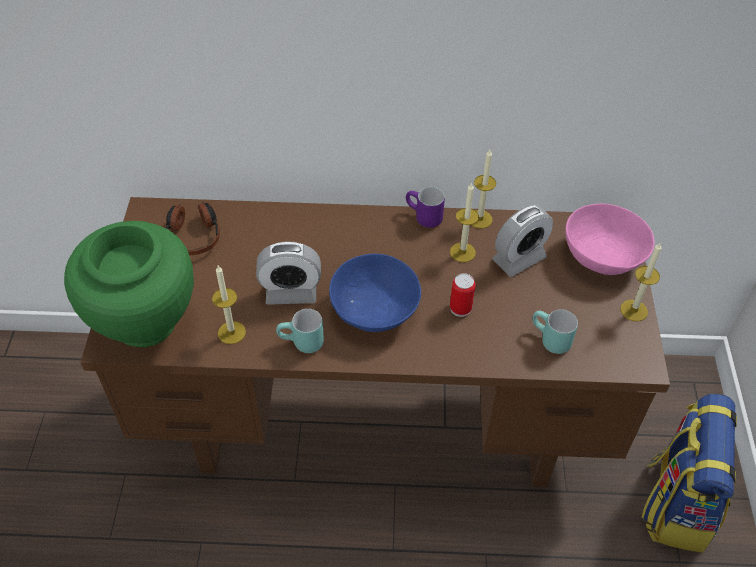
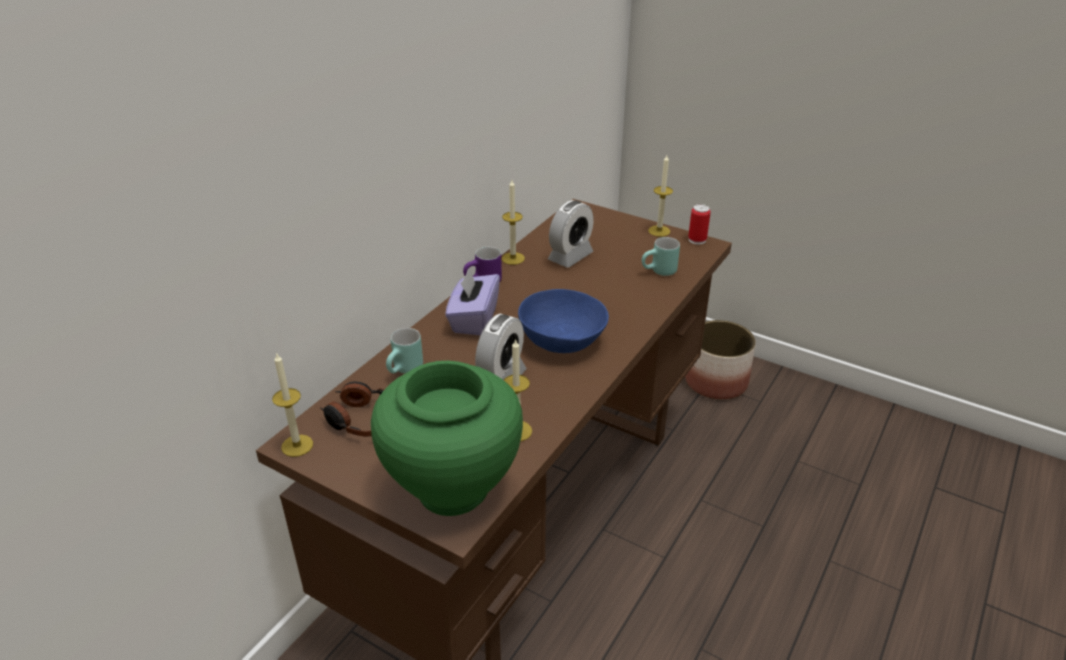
camera: 60 degrees left, 15 degrees down
(301, 344) = (566, 392): turquoise mug -> turquoise mug (406, 371)
(362, 237) = (474, 319): none -> purple tissue box
(460, 308) = (596, 298): can -> can (697, 240)
(462, 252) = (539, 278): candle -> candle (297, 445)
(519, 259) = (570, 256): alarm clock -> alarm clock turned 45 degrees clockwise
(602, 255) = (599, 224): pink bowl -> none
(675, 503) = (715, 381): backpack -> planter

